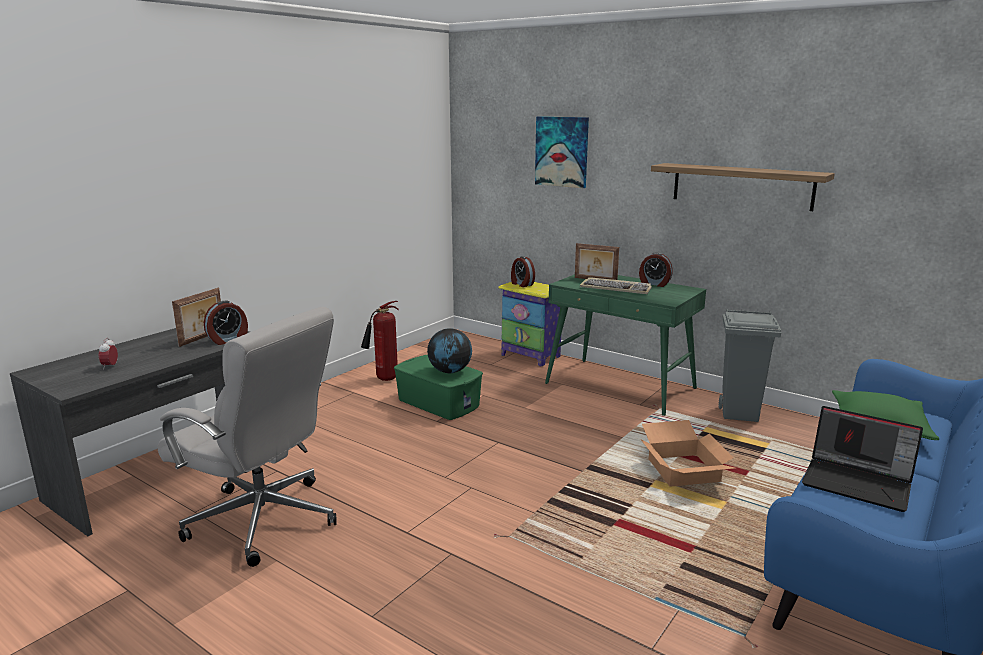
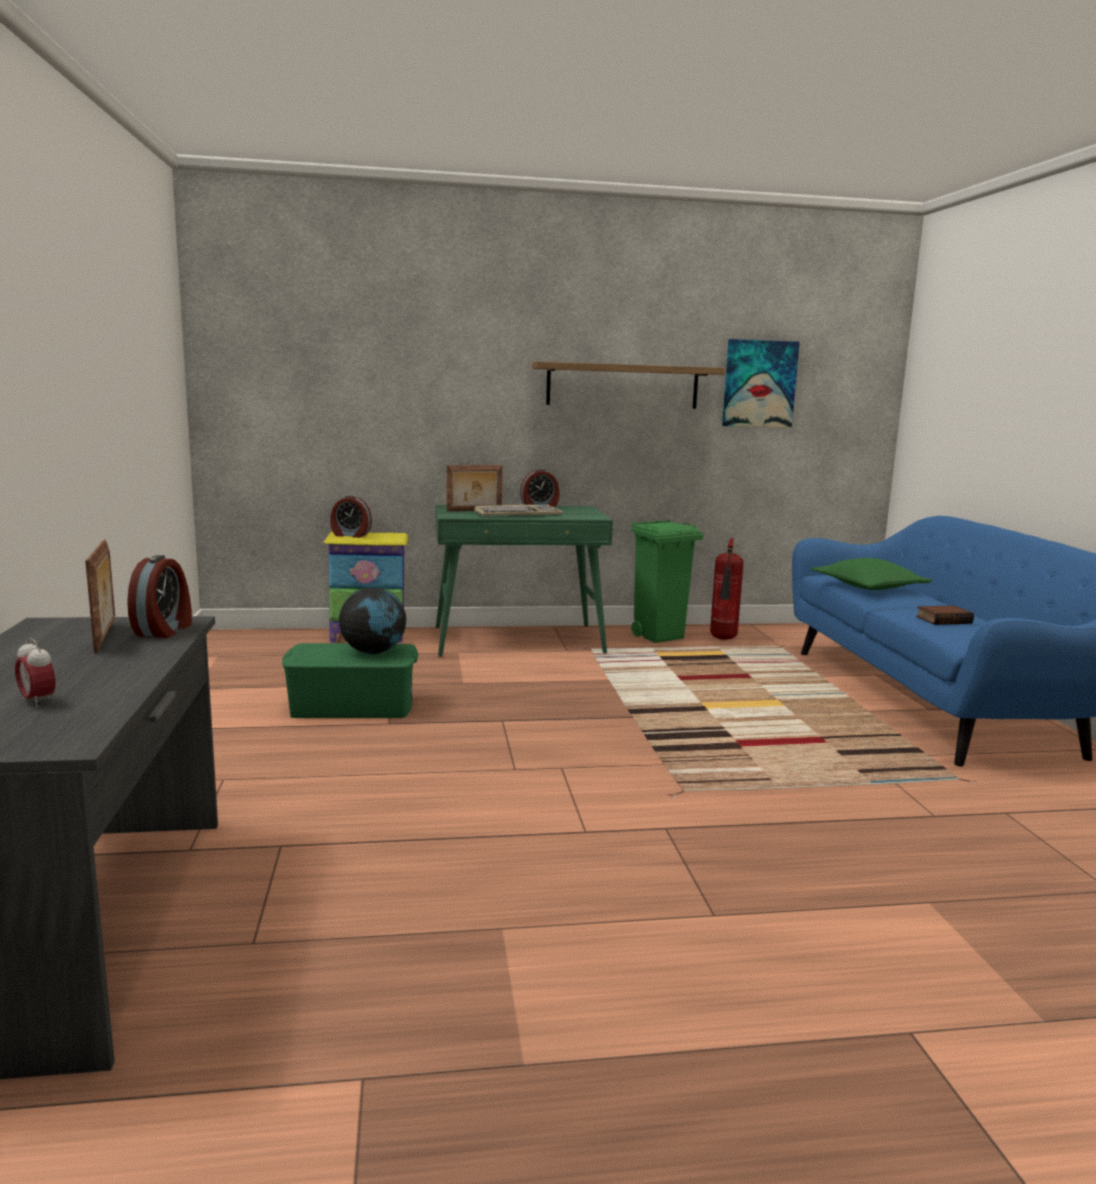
camera: 45 degrees left, 5 degrees down
(262, 518) = (381, 900): grey office chair -> none
(384, 379) = (219, 703): fire extinguisher -> fire extinguisher (723, 639)
(562, 151) = (387, 350): picture -> picture (759, 384)
(685, 471) = (706, 689): cardboard box -> none
(740, 414) = (659, 636): grey trash can -> green trash can
(858, 482) = (943, 619): laptop -> book

